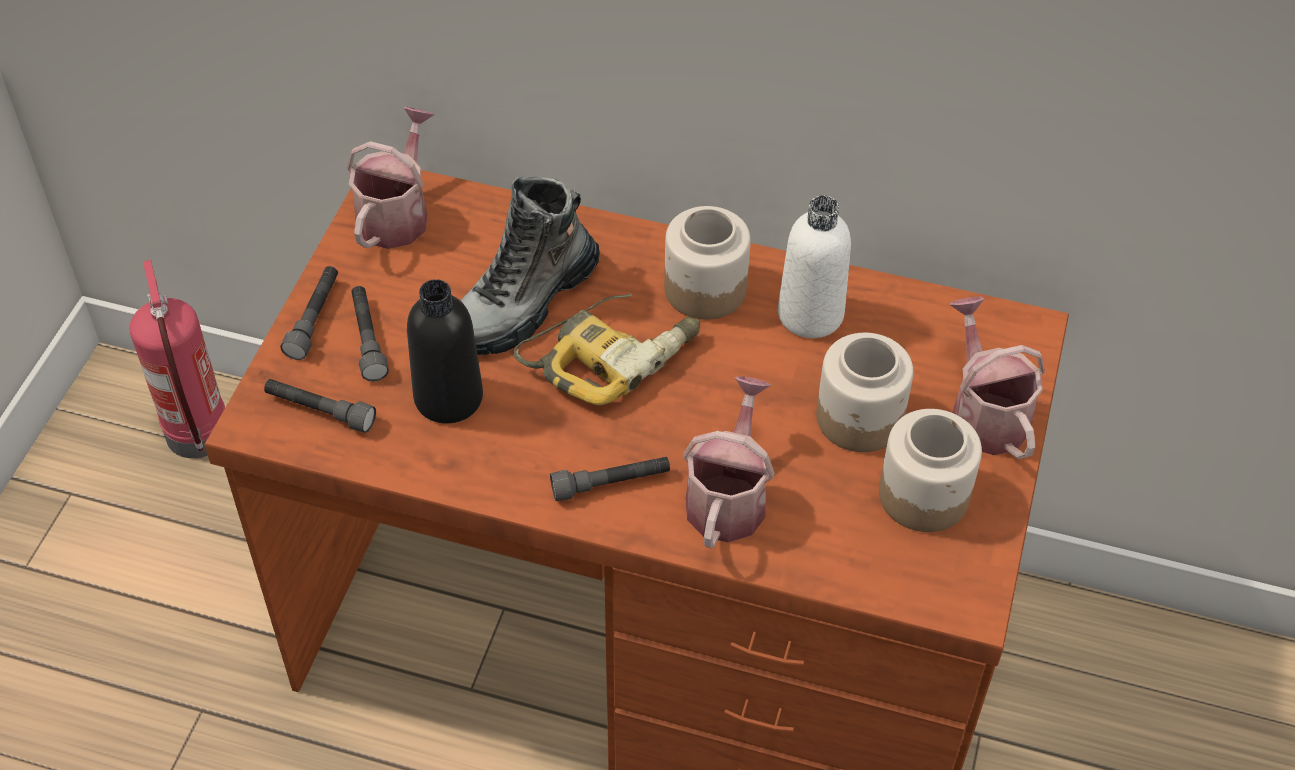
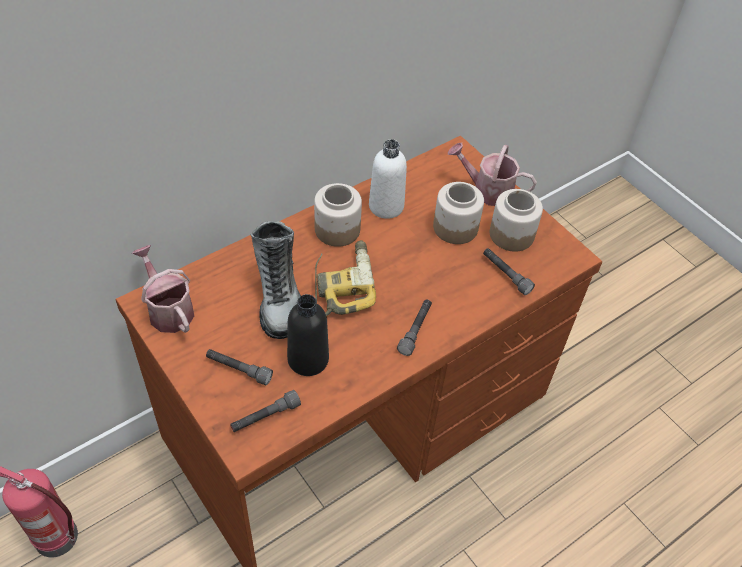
camera: 55 degrees left, 0 degrees up
(314, 319) = (201, 384): grey flashlight -> grey flashlight (505, 274)
(728, 497) = (458, 295): watering can -> none

